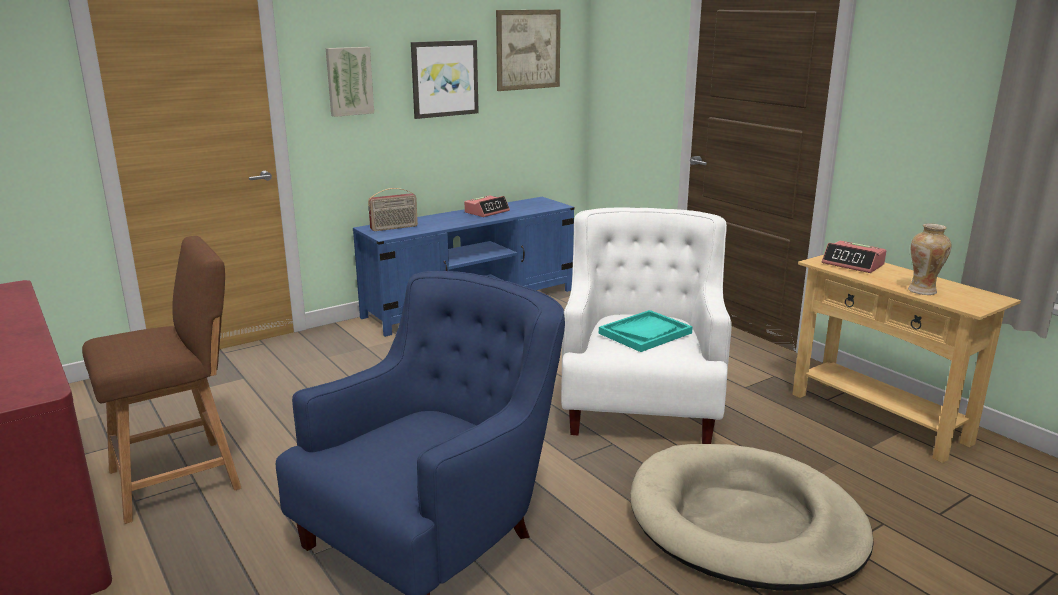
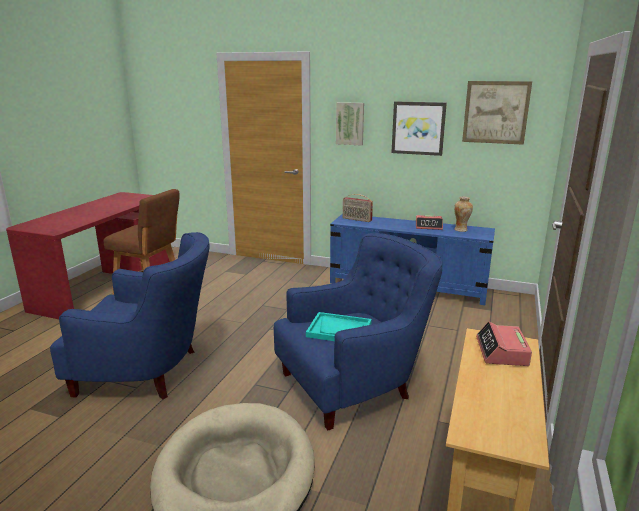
camera: 55 degrees right, 0 degrees up
(640, 402) = (355, 384): white armchair -> blue armchair
(922, 291) = (478, 398): vase -> vase (461, 230)

